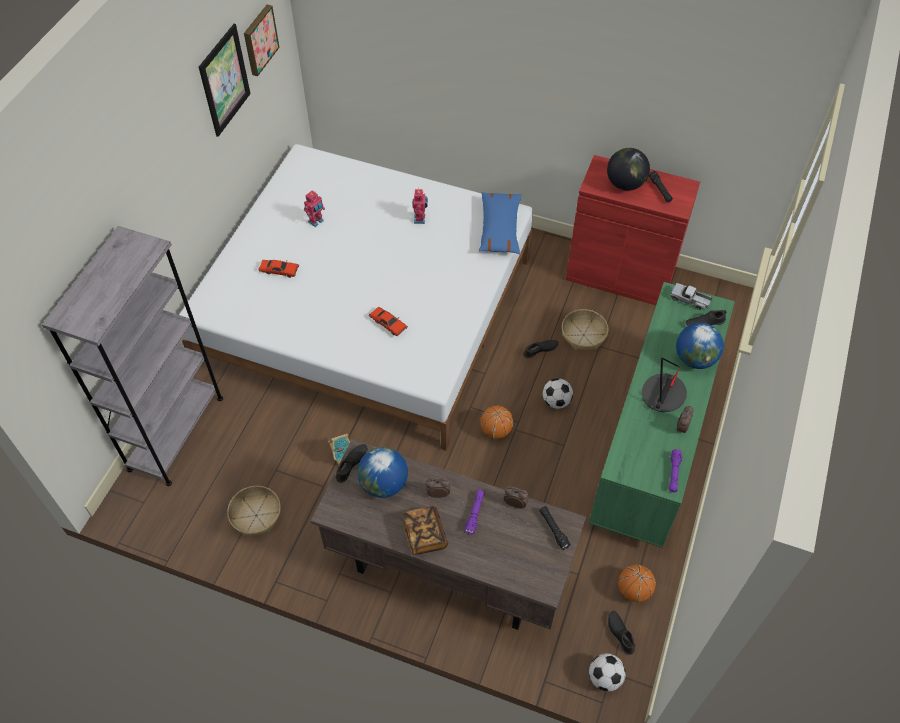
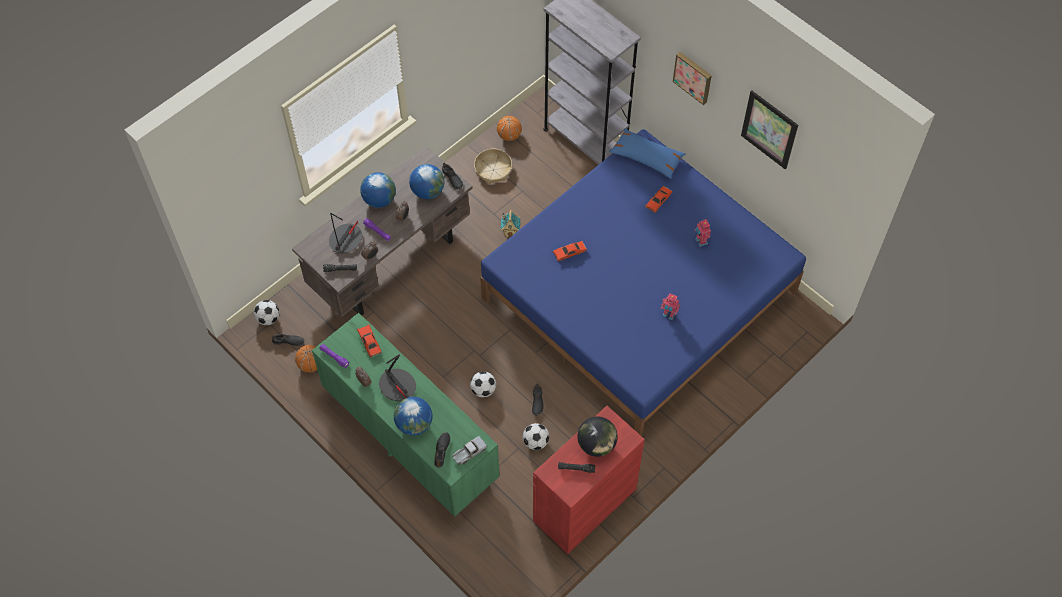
camera: 115 degrees right, 5 degrees up
(259, 39) = (817, 168): picture -> picture (693, 77)
(368, 310) = (639, 295): white bed -> blue bed
(424, 535) = (379, 199): book -> globe
(496, 430) = (480, 337): basketball -> basketball (509, 136)
(499, 228) = (630, 368): blue pillow -> blue pillow (646, 157)
(506, 546) = (346, 239): none -> table lamp
(583, 335) = (535, 442): basket -> football
(631, 446) = (369, 342): none -> red toy car

